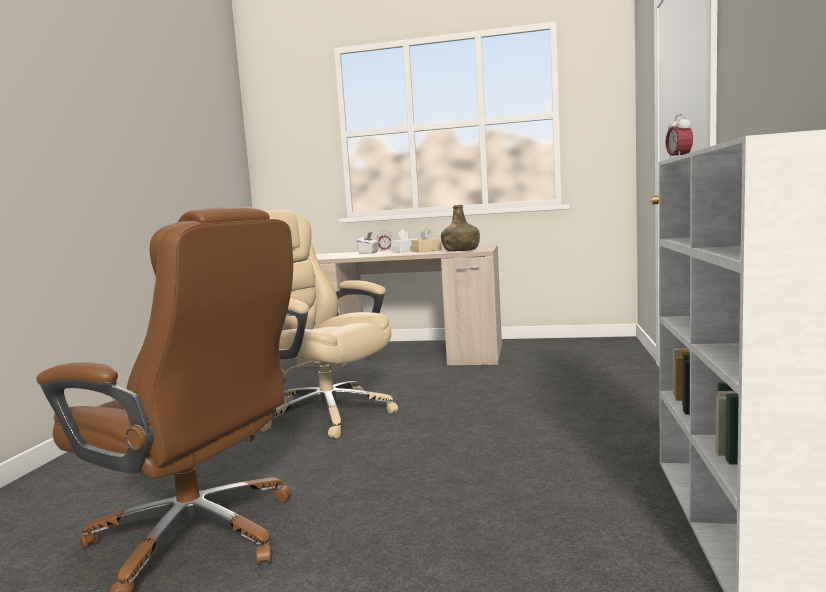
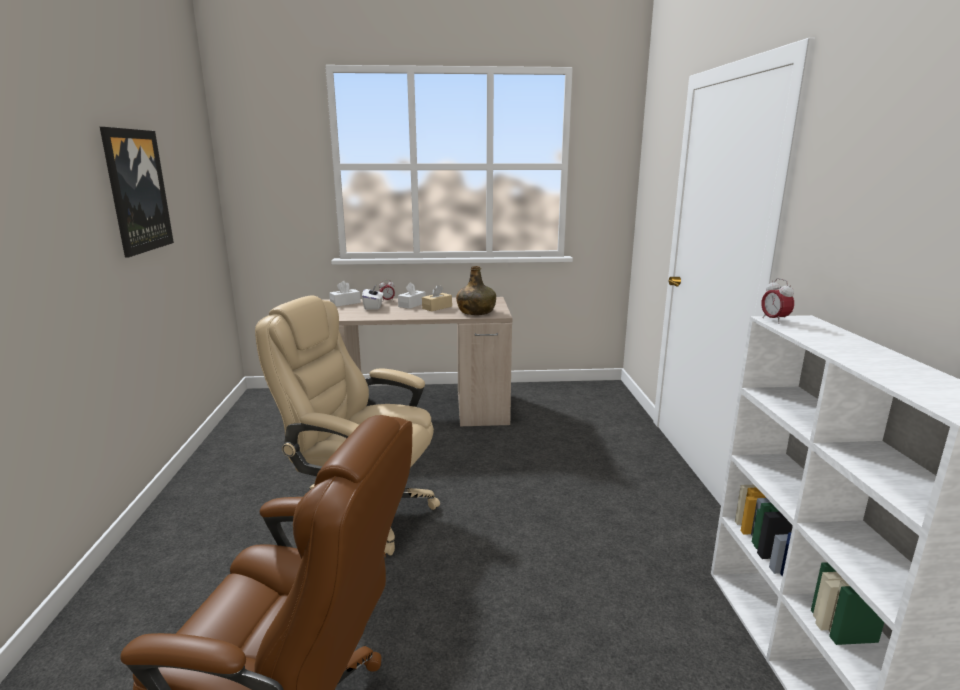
camera: 15 degrees left, 10 degrees up
(165, 142) = (137, 191): none -> picture
(346, 253) = (345, 303): none -> white tissue box

